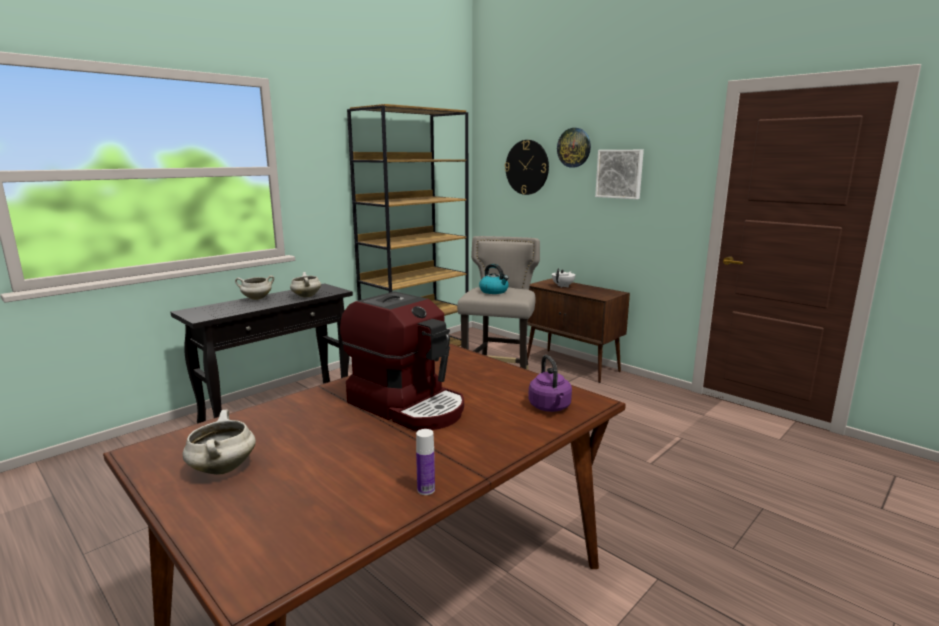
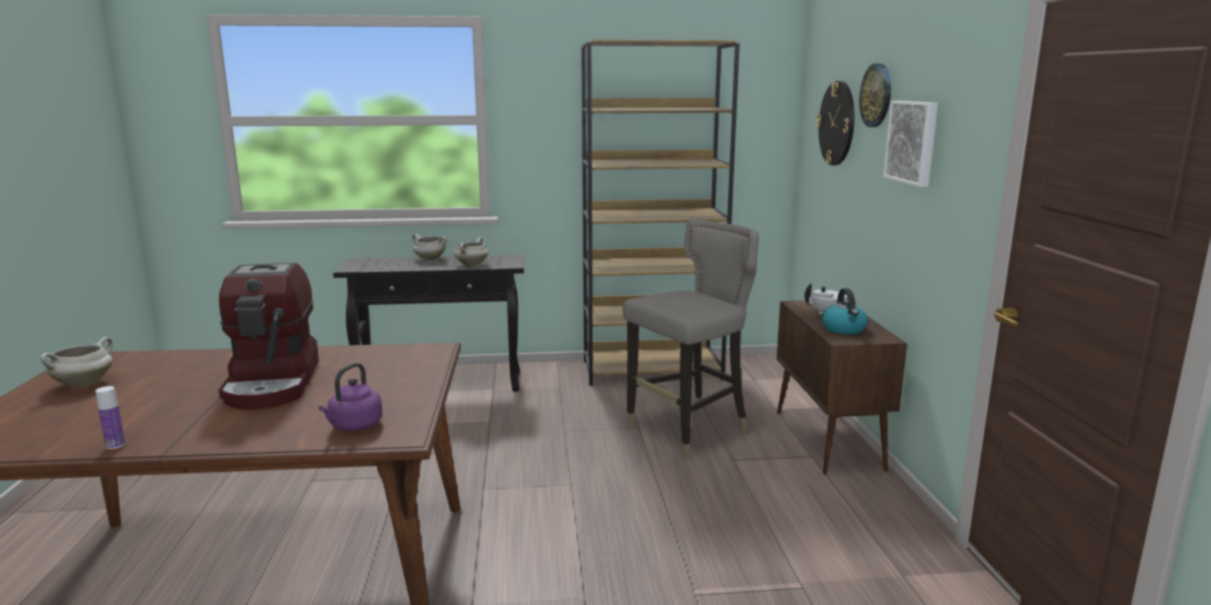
camera: 40 degrees right, 0 degrees up
(494, 291) = (678, 299): kettle -> kettle (844, 329)

